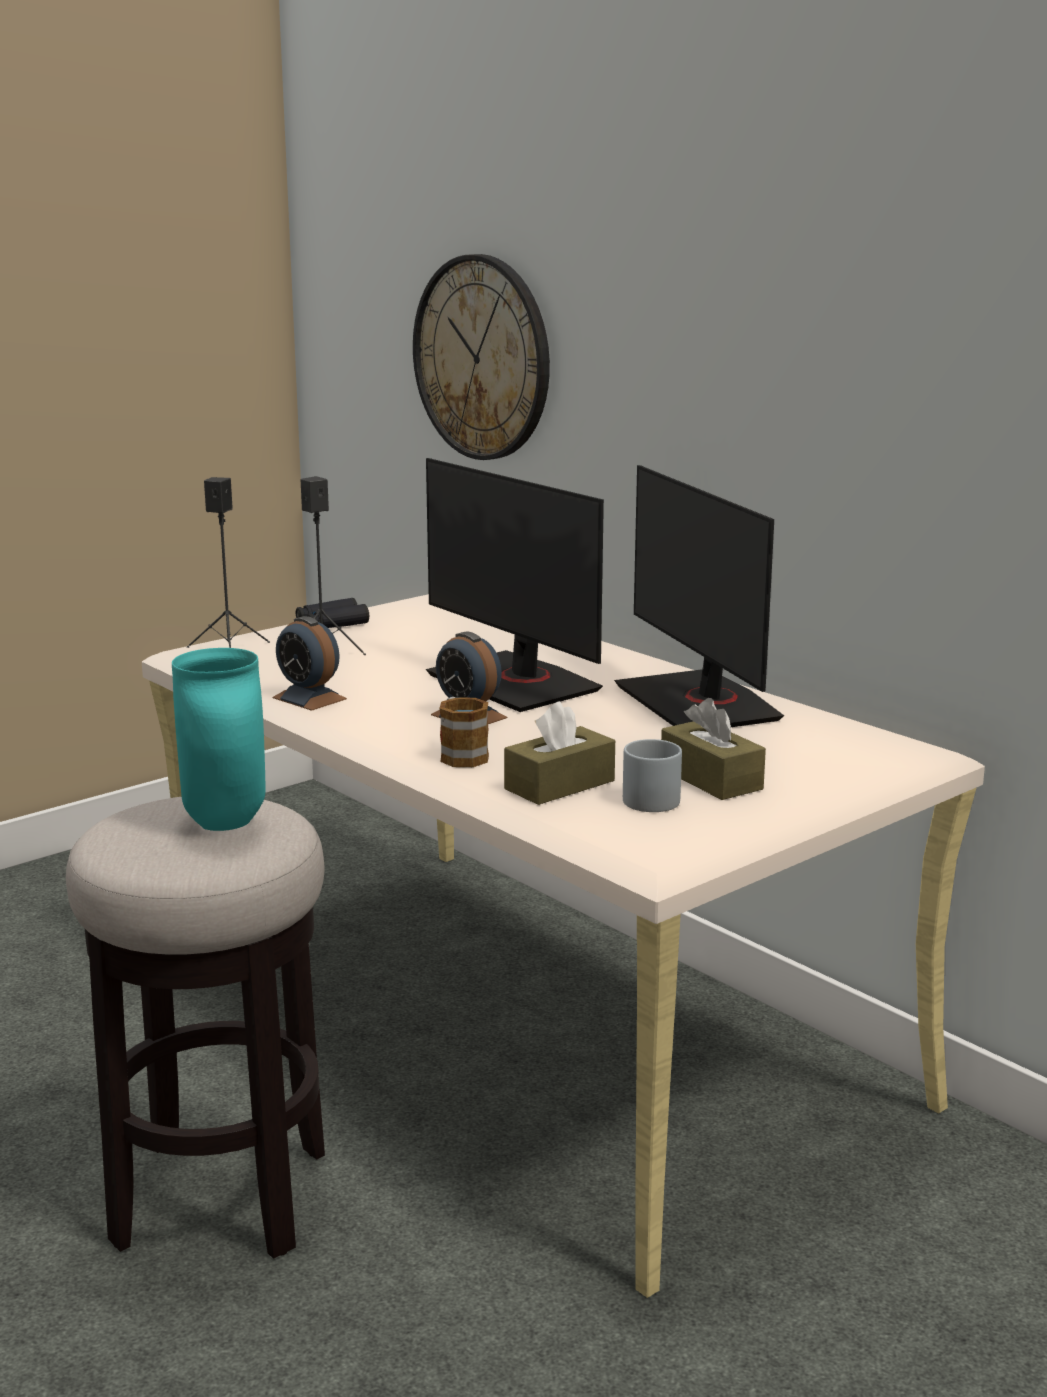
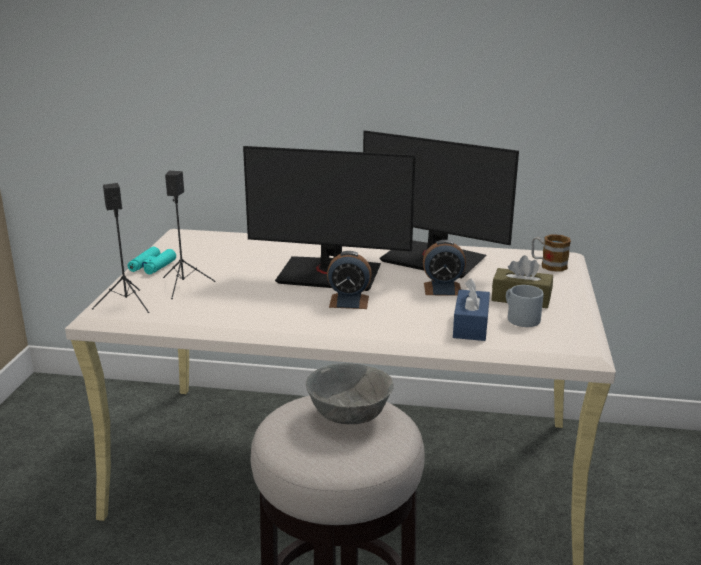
camera: 40 degrees left, 5 degrees up
(228, 823) = (349, 415): turquoise vase -> grey bowl
(309, 698) = (242, 319): alarm clock -> alarm clock (442, 289)
(332, 623) = (152, 266): black binoculars -> turquoise binoculars
(461, 754) = (392, 326): mug -> mug (548, 265)
(482, 358) = (188, 74): wall clock -> none
(559, 785) = (470, 326): brown tissue box -> blue tissue box

